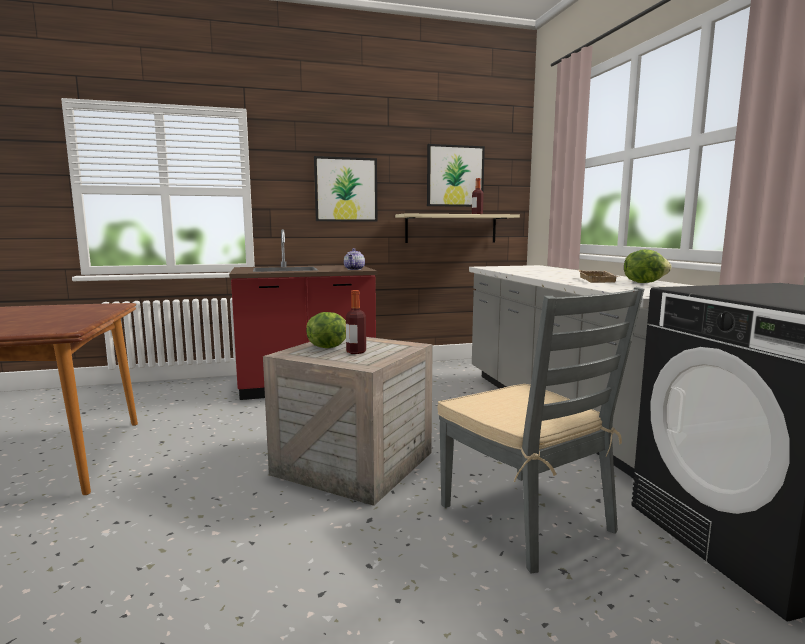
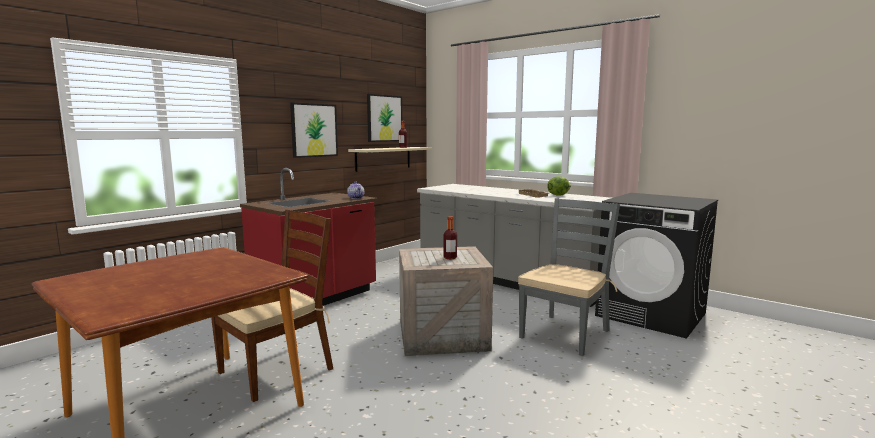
camera: 35 degrees left, 0 degrees up
(143, 449) = (277, 370): none -> brown chair
(328, 347) = (424, 258): lettuce -> none
(527, 518) = (565, 333): grey chair -> grey chair turned 75 degrees counterclockwise

